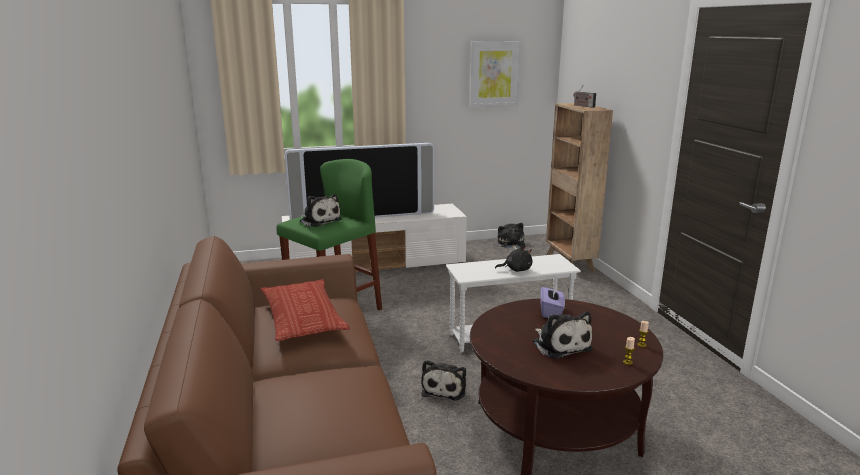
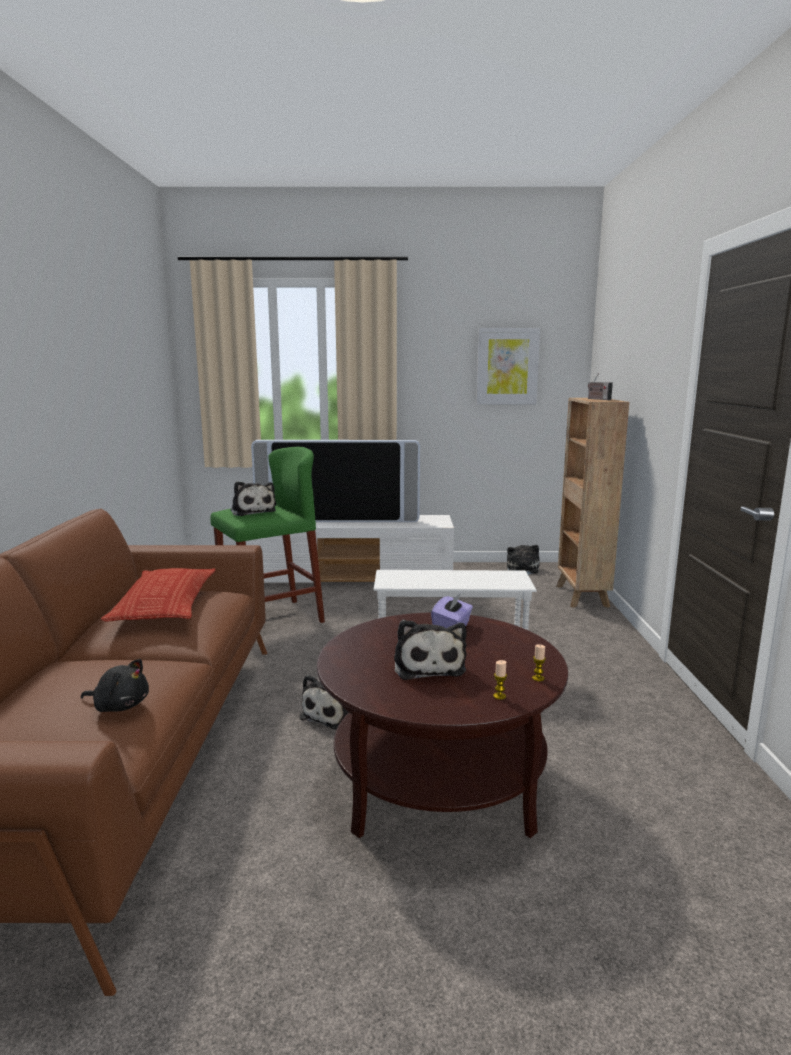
camera: 15 degrees right, 5 degrees down
(516, 270) = (454, 582): black plush toy -> black plush toy (120, 706)

